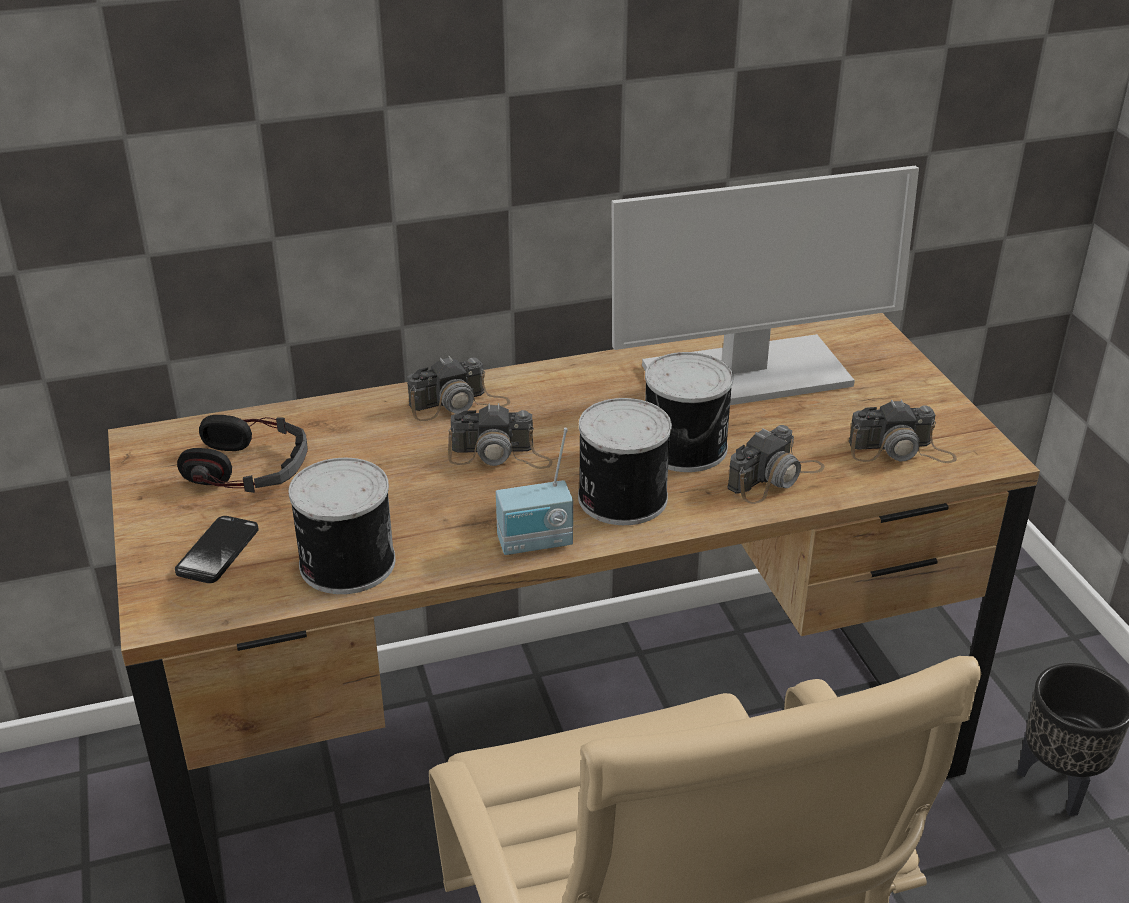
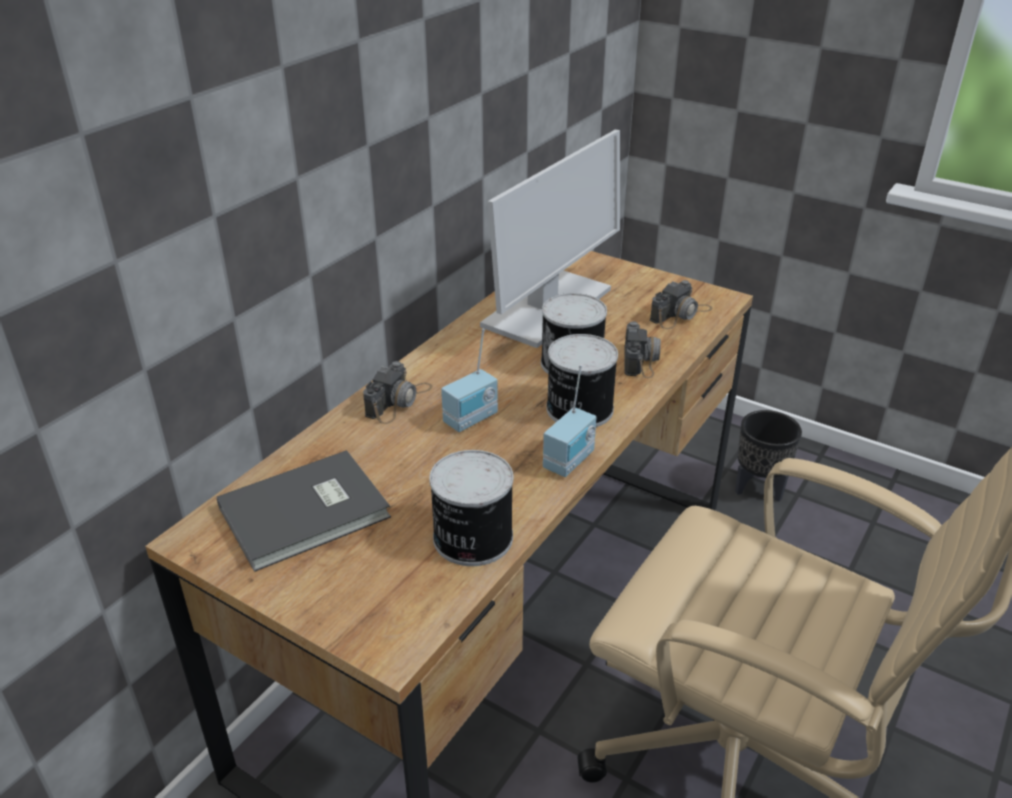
camera: 40 degrees left, 0 degrees up
(218, 551) = (370, 582): phone -> none
(248, 467) = (308, 514): headphones -> grey book
(500, 455) = (472, 419): camera -> radio

